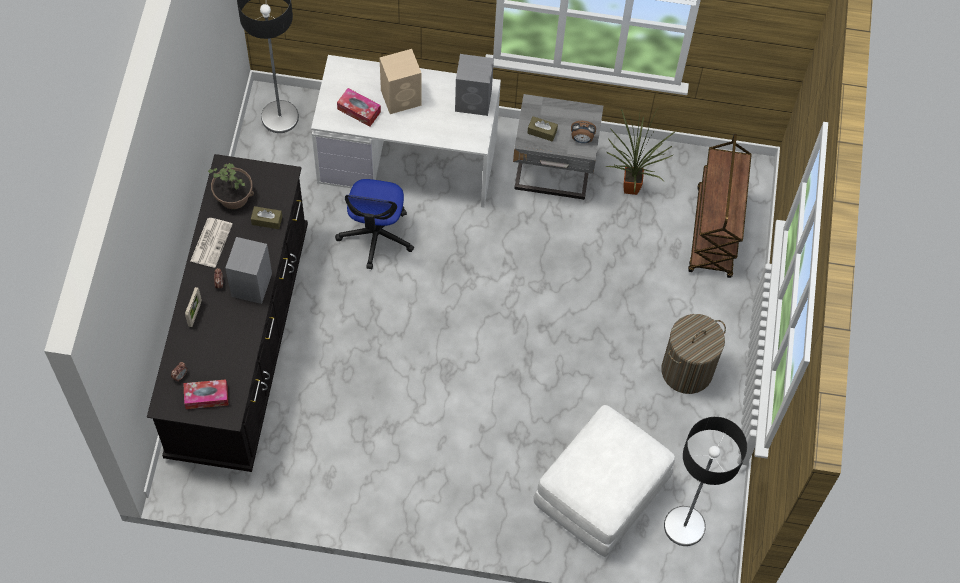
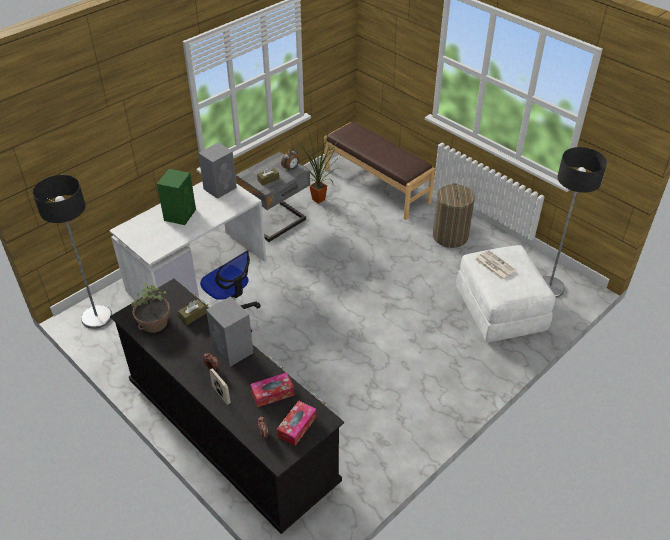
camera: 50 degrees left, 20 degrees down
(211, 242) = (174, 354): newspaper -> newspaper (494, 265)
(359, 110) = (165, 236): tissue box -> tissue box (272, 393)
(402, 97) = (180, 214): beige speaker -> green speaker
(714, 233) = (377, 185): brown cart -> brown bench

